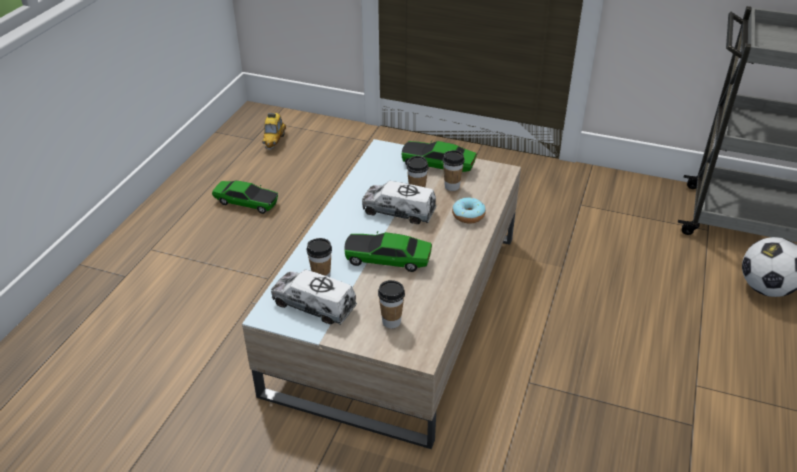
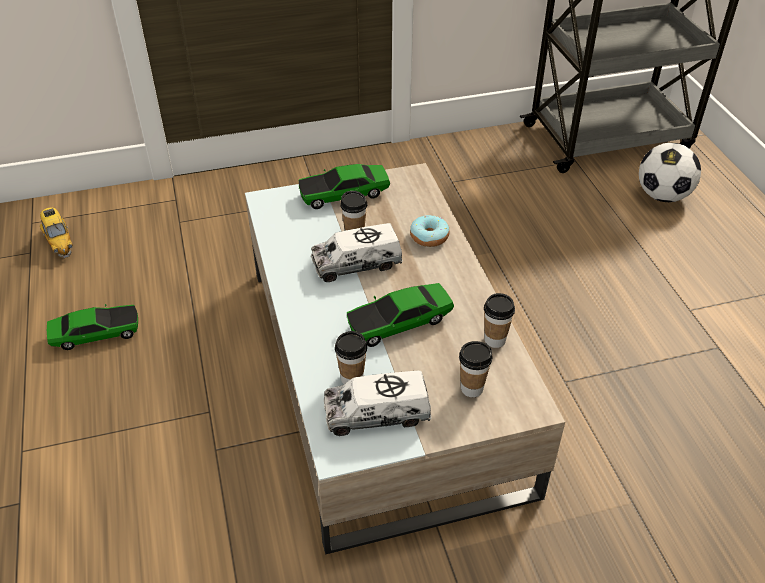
camera: 35 degrees left, 5 degrees up
(452, 186) = (382, 212): cup -> cup (495, 340)

